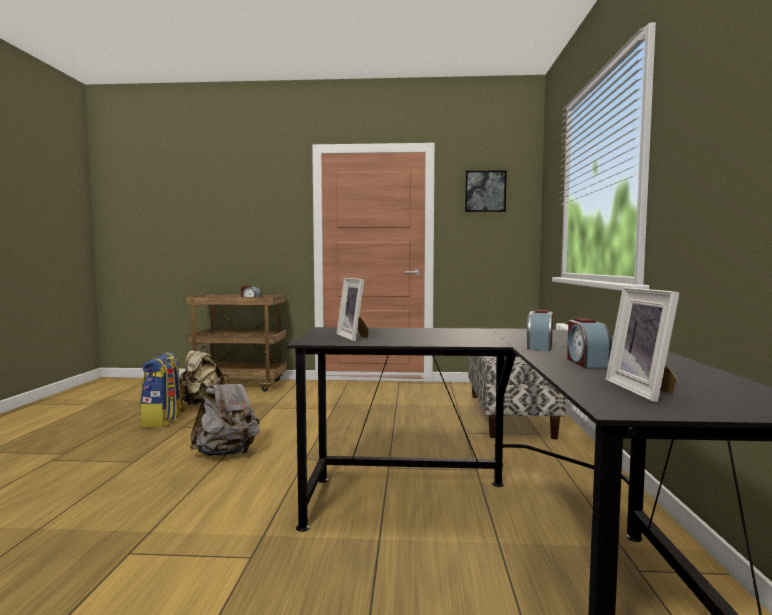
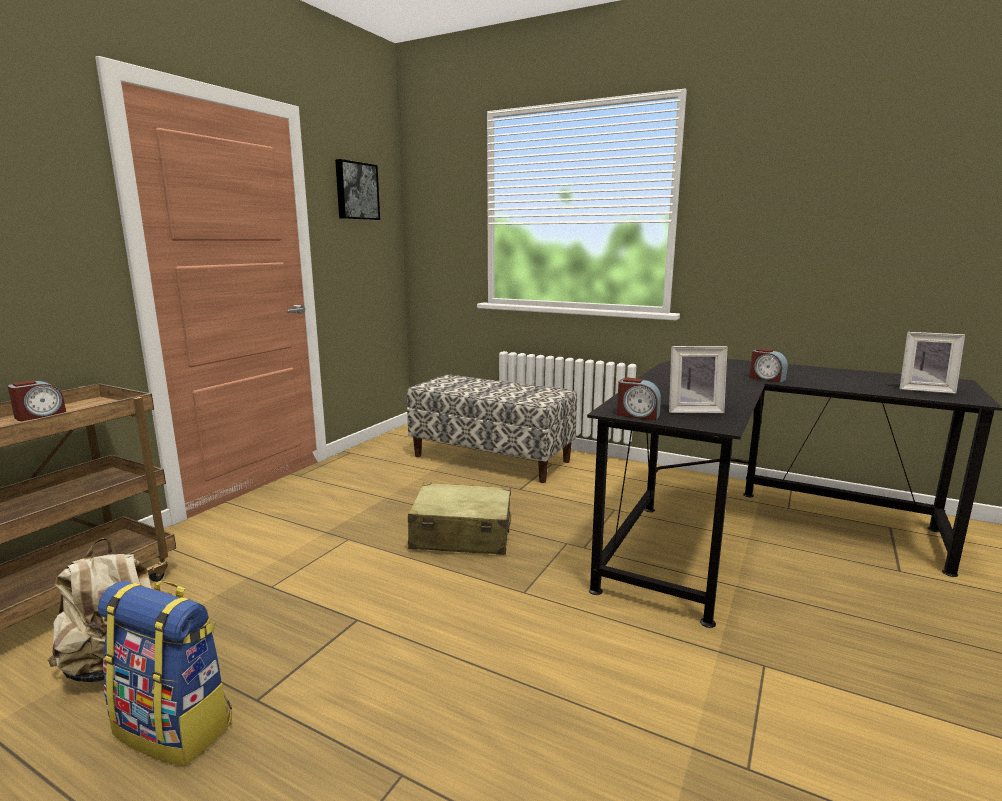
camera: 65 degrees left, 10 degrees up
(227, 454) = (454, 655): grey backpack -> none
(366, 430) = (461, 535): none -> beige suitcase
(586, 363) = (837, 382): alarm clock -> alarm clock (637, 415)

